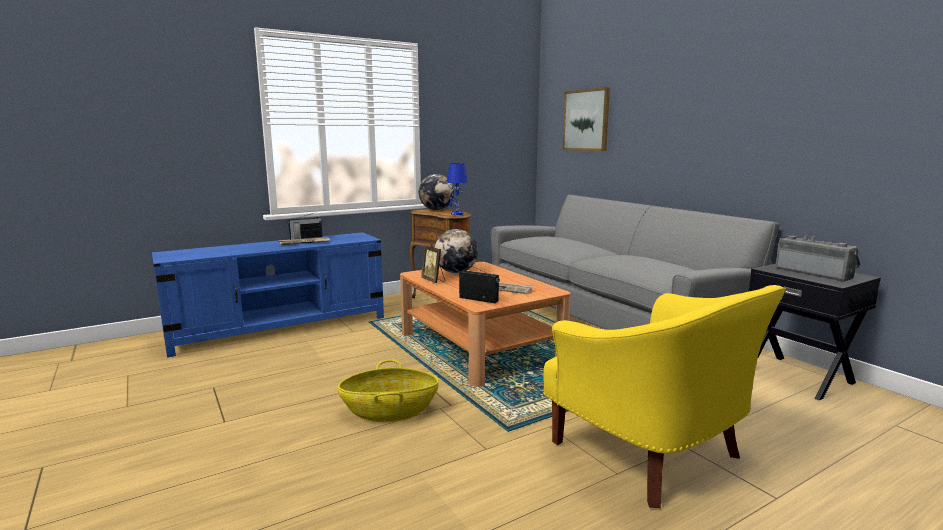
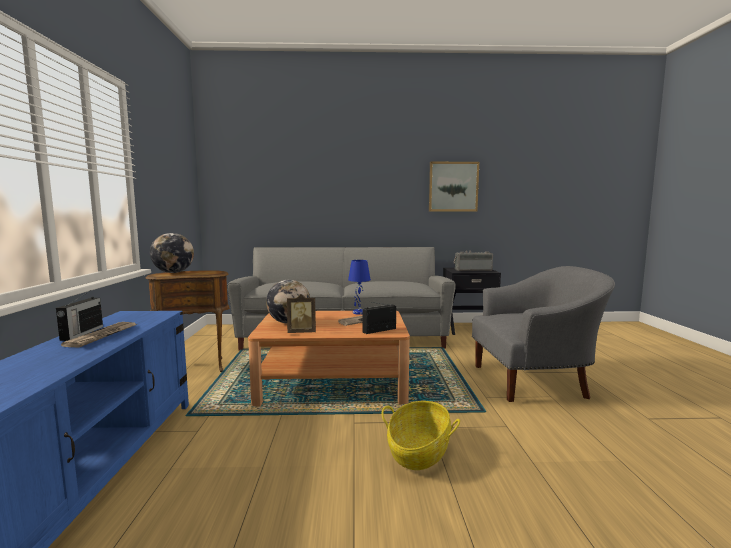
camera: 60 degrees left, 5 degrees down
(456, 214) = (214, 272): blue table lamp -> blue table lamp (359, 313)
(586, 120) = (264, 184): picture -> picture (453, 187)
(651, 455) = (533, 382): yellow armchair -> grey armchair

